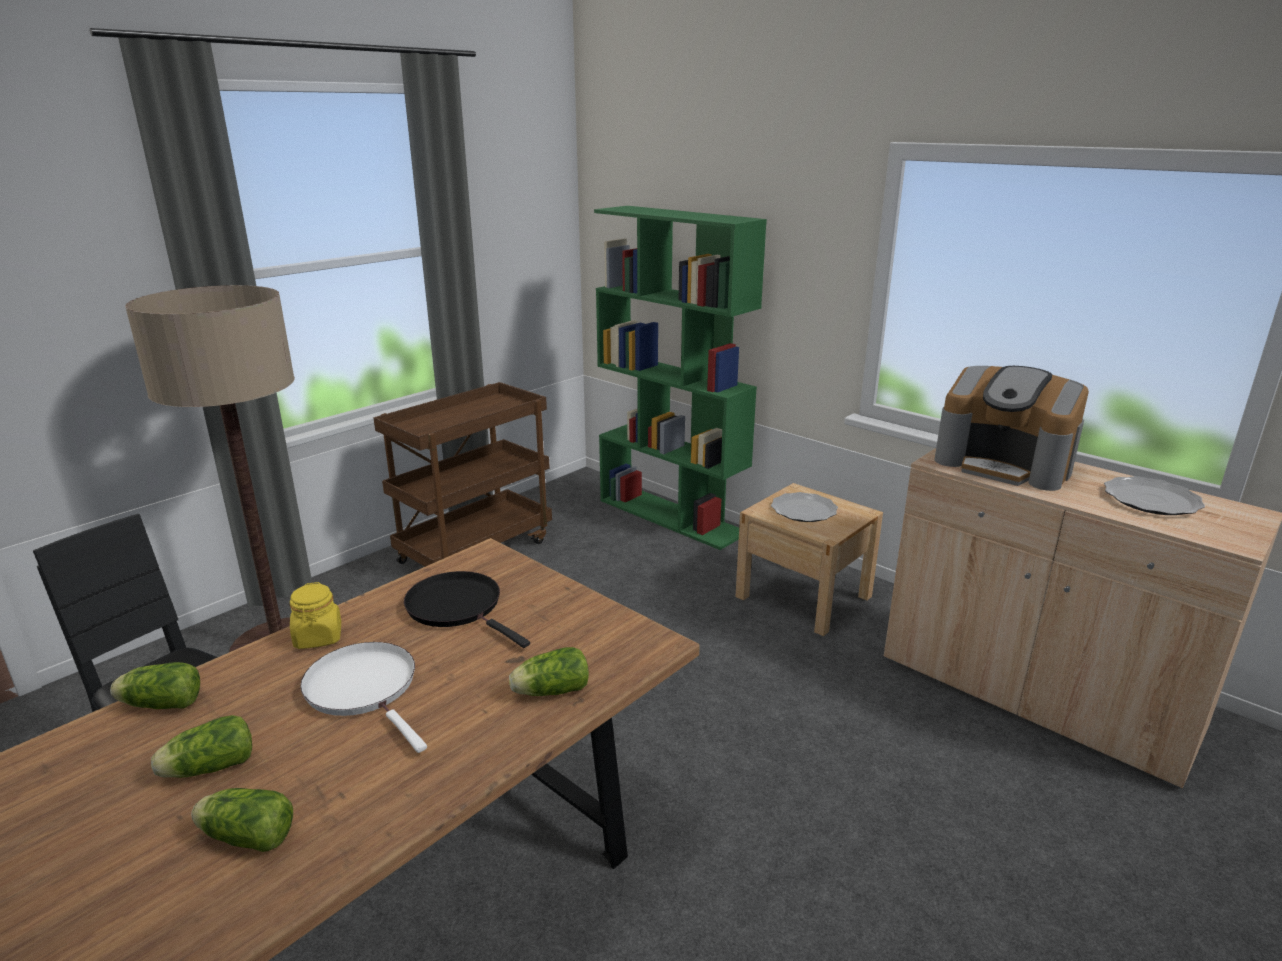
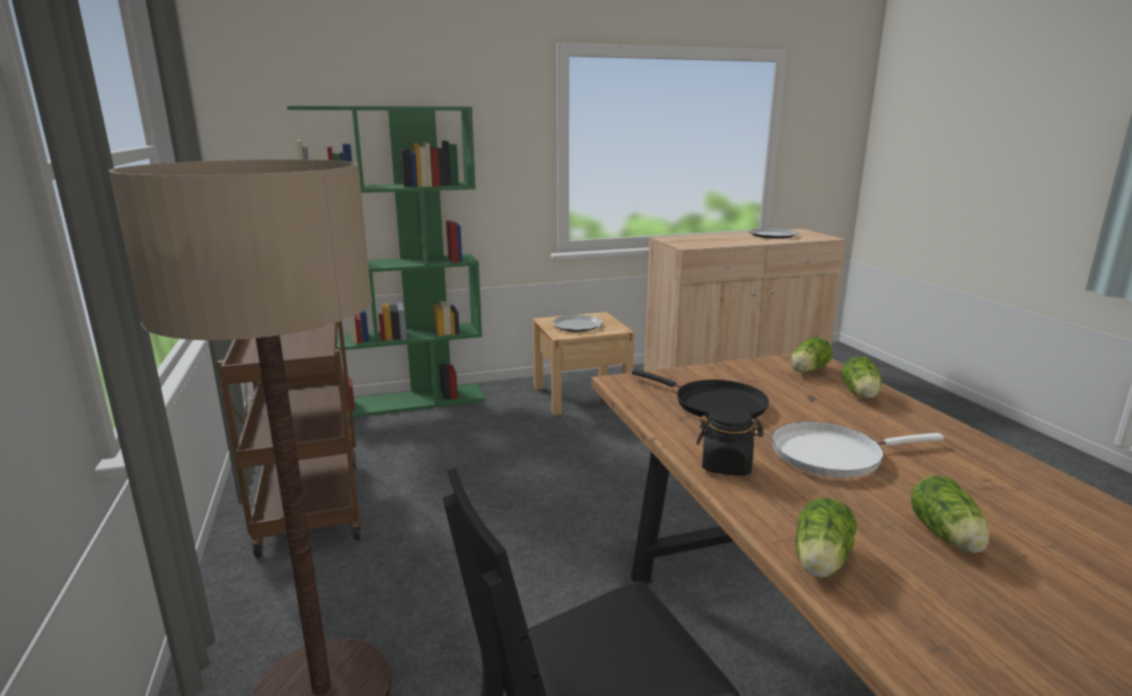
camera: 60 degrees left, 5 degrees down
(245, 836) = (1047, 524): lettuce -> lettuce (807, 371)
(318, 637) = (727, 465): yellow jar -> black jar
(458, 607) = (714, 404): black frying pan -> black frying pan turned 120 degrees counterclockwise
(1004, 464) = (705, 240): coffee machine -> none

